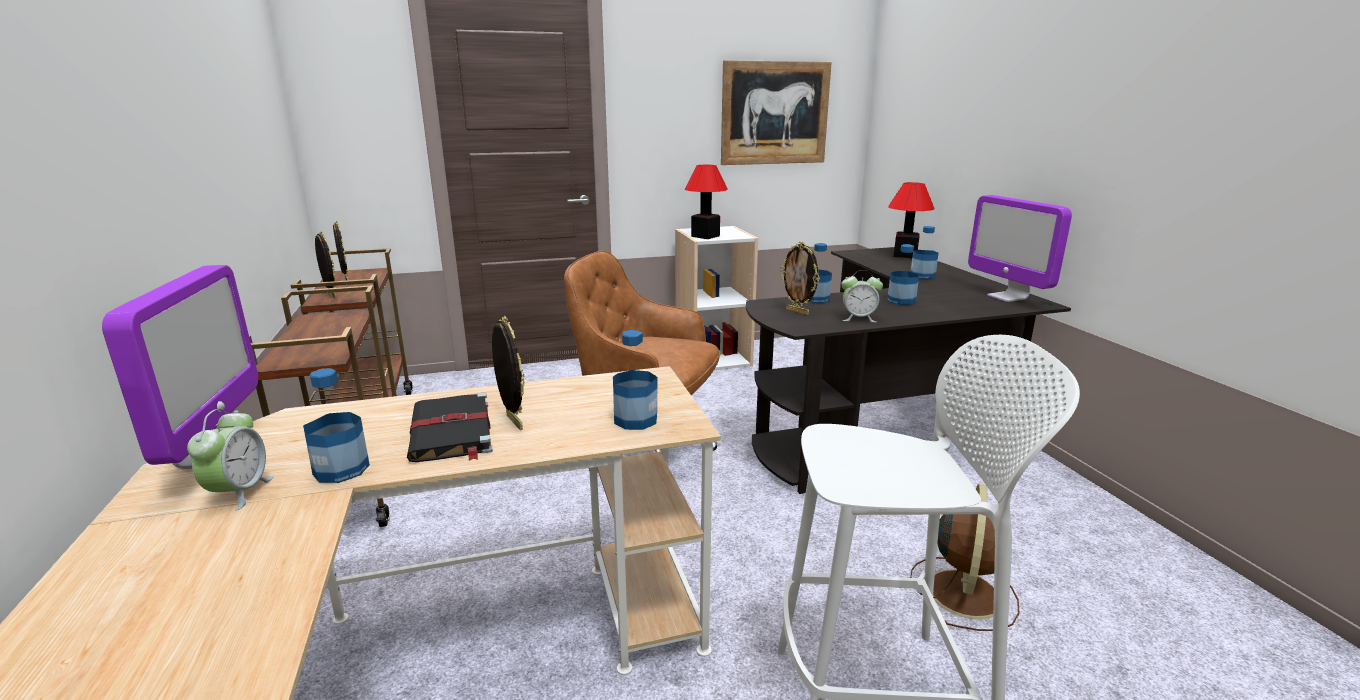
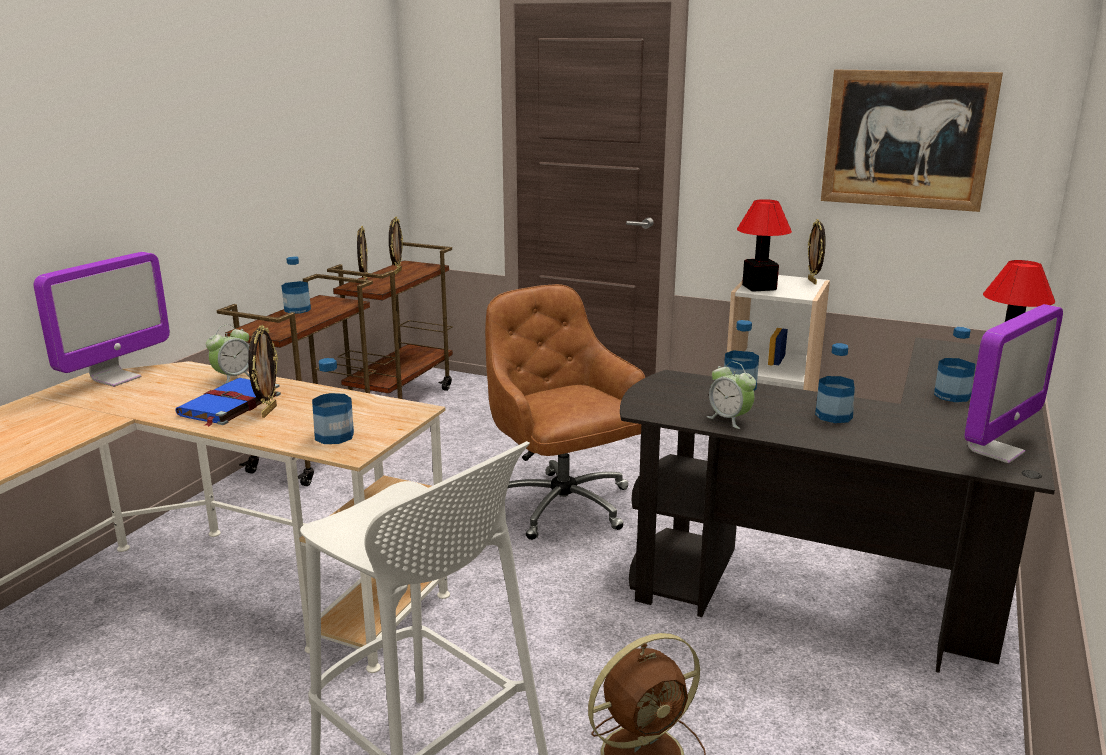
camera: 40 degrees right, 0 degrees up
(239, 492) = (92, 402): alarm clock -> alarm clock (233, 378)
(341, 469) = (146, 407): bottle -> bottle (297, 310)
(451, 432) = (229, 405): black book -> blue book
(798, 312) = (684, 395): picture frame -> picture frame (813, 281)
(1007, 297) = (995, 451): monitor -> monitor turned 150 degrees counterclockwise

